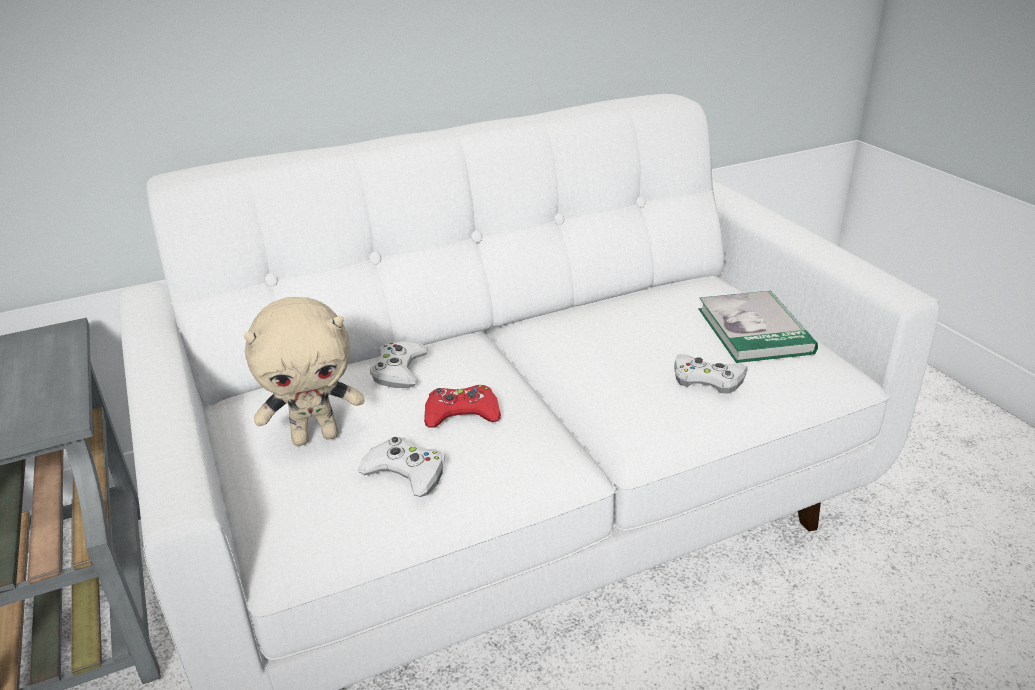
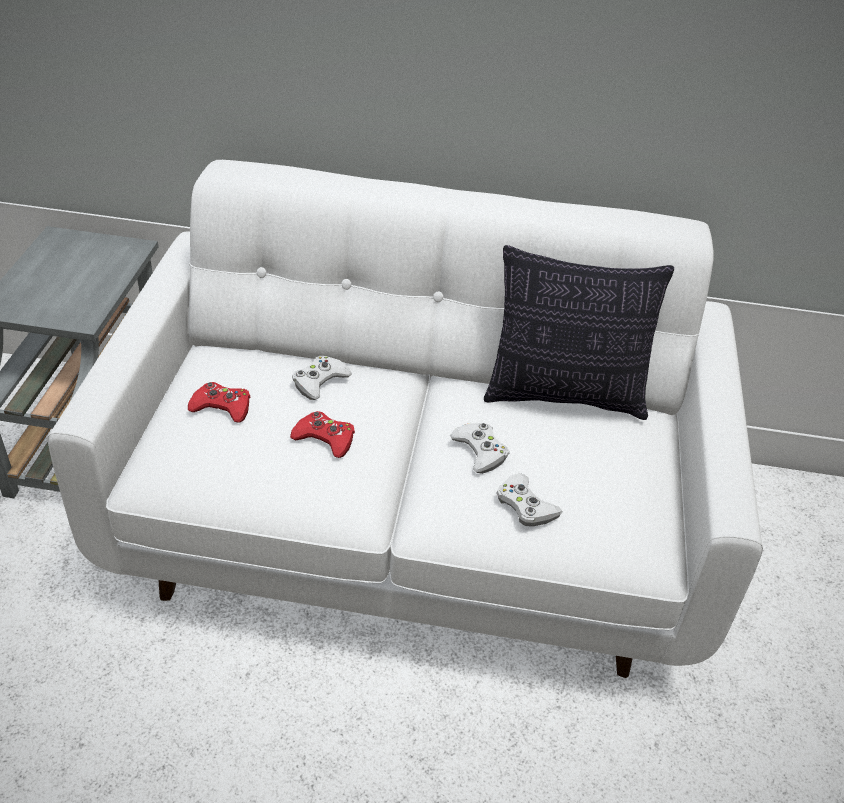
camera: 30 degrees right, 10 degrees up
(316, 436) = (222, 407): beige plush toy -> red game controller
(406, 472) = (249, 464): white game controller -> white game controller (480, 451)
(630, 292) = (564, 396): none -> pillow
(754, 330) = (617, 484): book -> none

